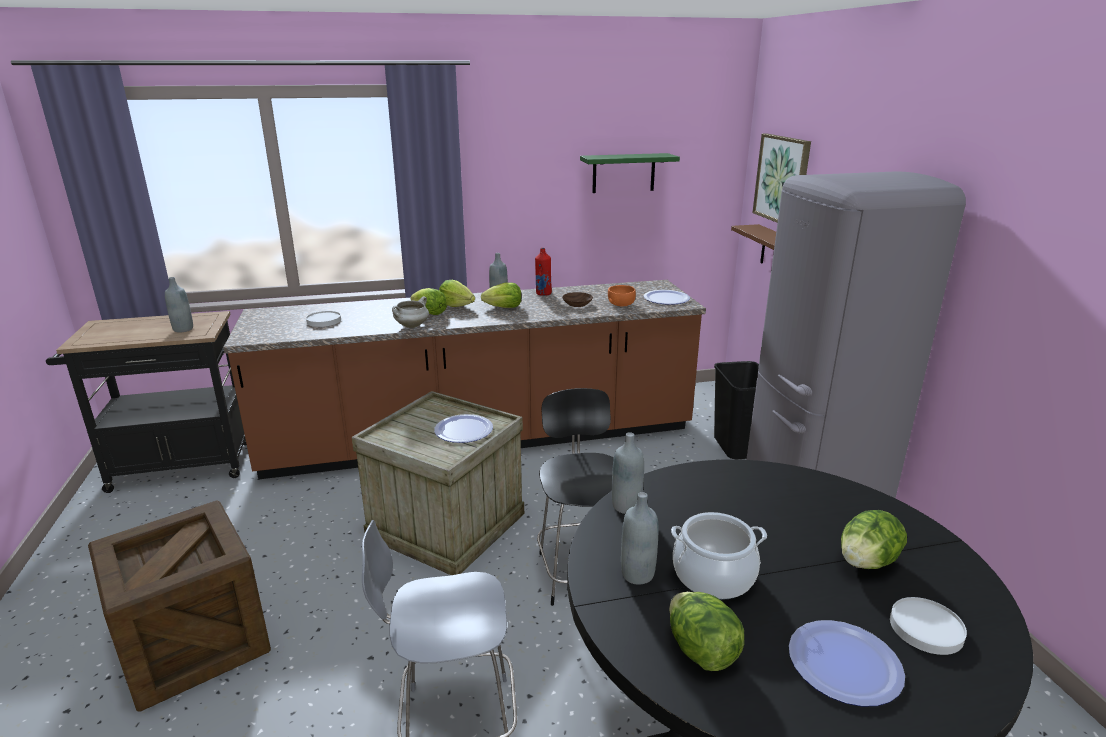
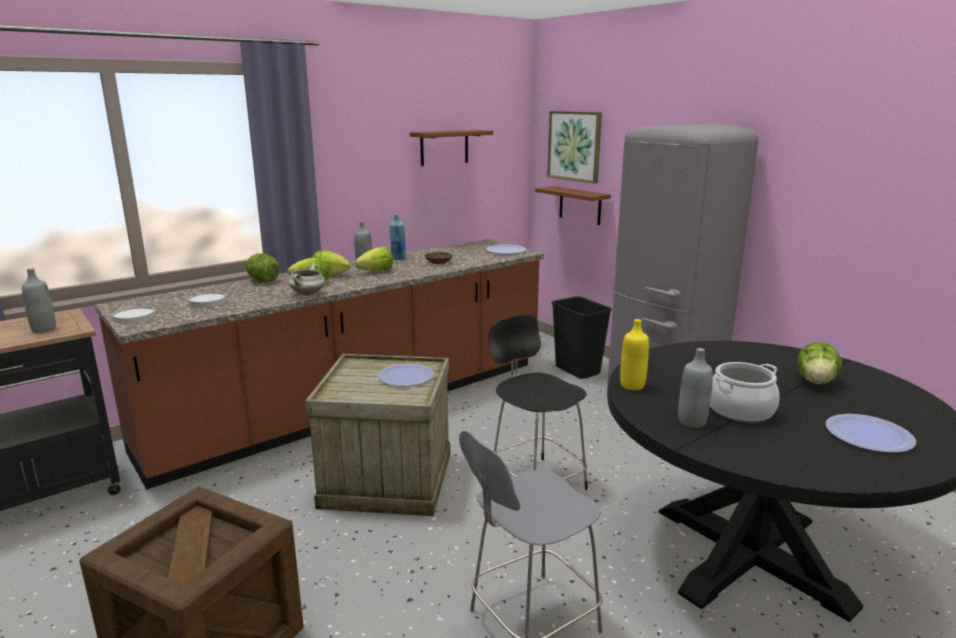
camera: 25 degrees left, 5 degrees down
(543, 293) = (398, 258): red bottle -> blue bottle
(621, 304) = (475, 258): orange bowl -> none
(623, 173) = (444, 147): green shelf -> brown shelf
(626, 506) = (632, 385): grey bottle -> yellow bottle
(701, 651) = (785, 452): lettuce -> lettuce (263, 281)
(925, 628) = (886, 407): white plate -> white plate (134, 317)

